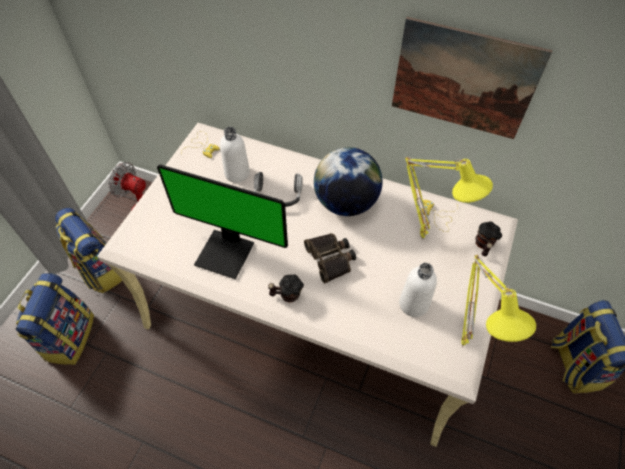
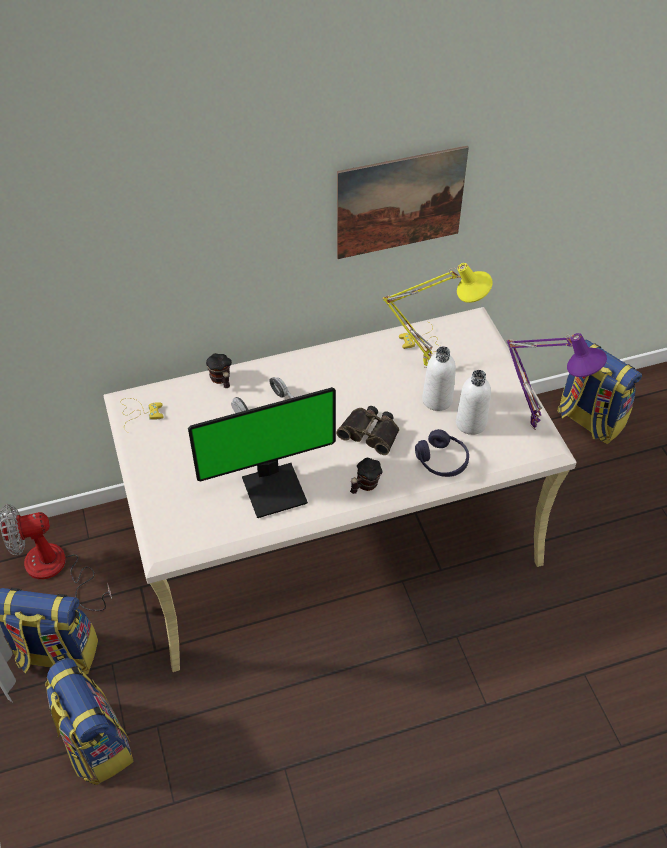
camera: 40 degrees left, 5 degrees down
(237, 173) = (205, 415): white bottle -> white bottle (437, 400)
(346, 203) = (335, 379): globe -> none
(361, 317) = (442, 460): none -> purple headphones
(465, 344) = (535, 426): yellow table lamp -> purple table lamp
(483, 246) = (479, 343): mug -> mug (221, 380)

